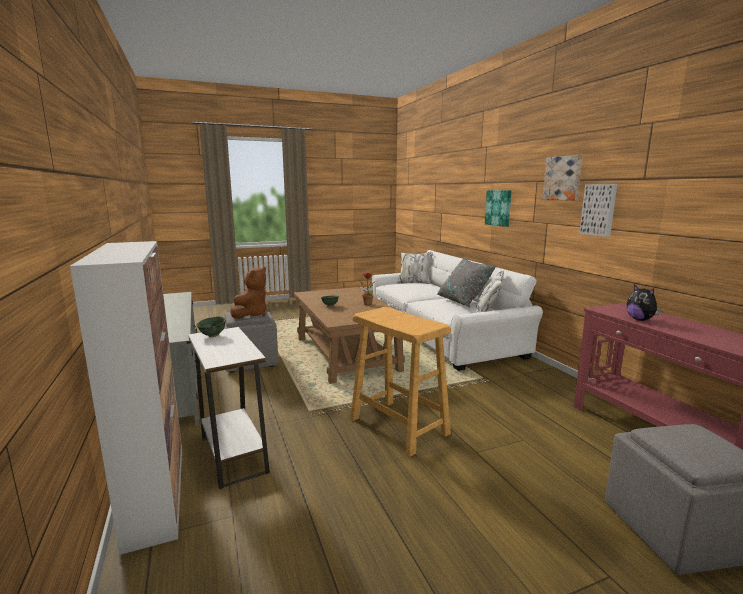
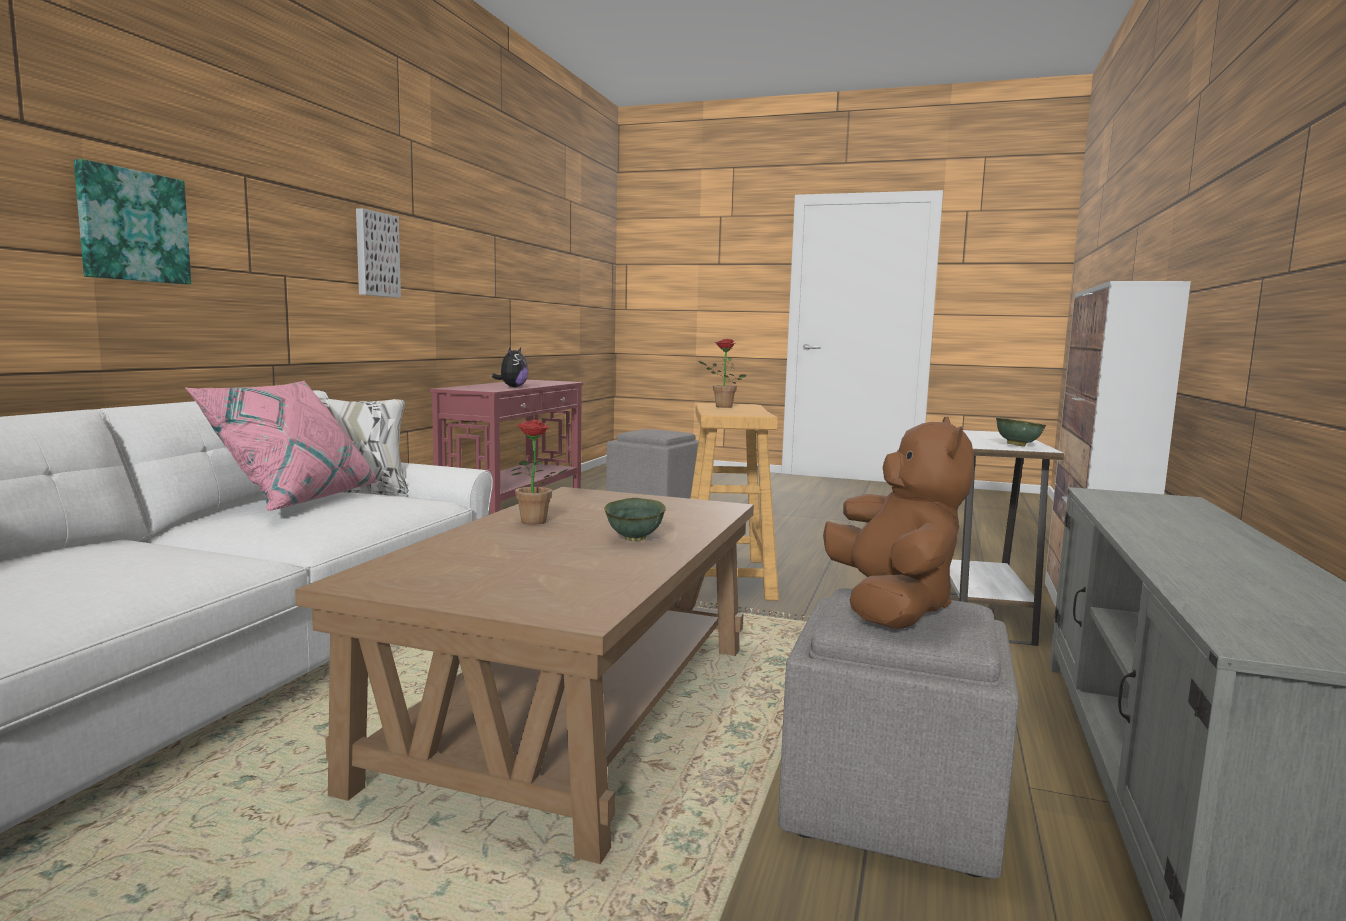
camera: 140 degrees left, 5 degrees down
(251, 314) = (891, 606): brown plush toy -> brown plush toy turned 120 degrees clockwise
(417, 321) = (720, 407): none -> potted plant
(463, 302) = (295, 500): grey pillow -> pink pillow
(563, 178) = (311, 185): picture -> none

